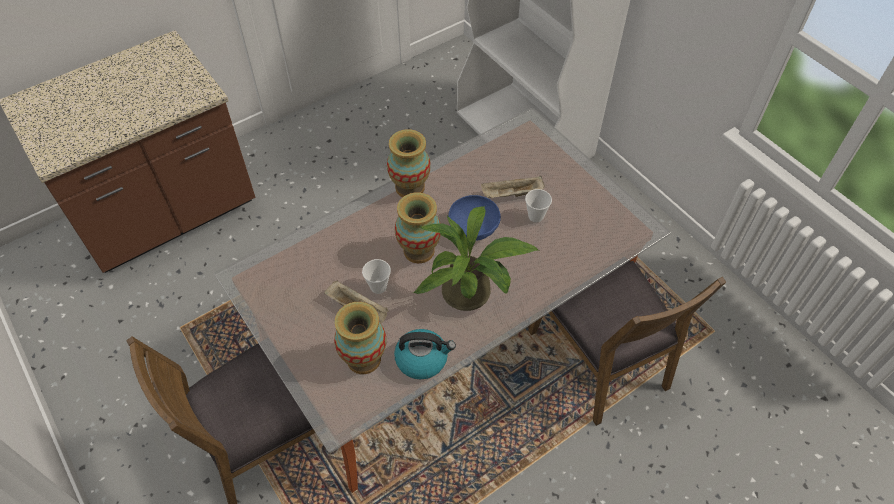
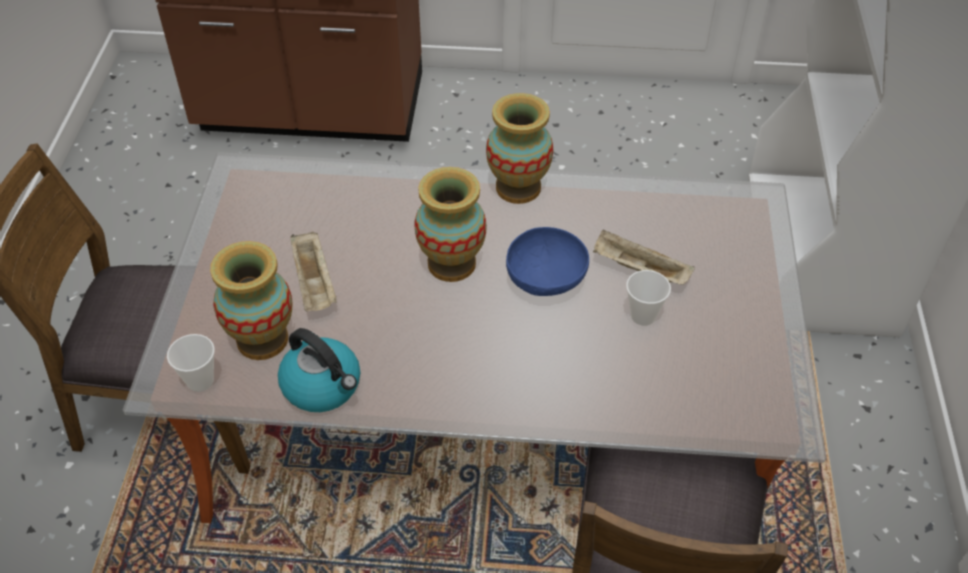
camera: 40 degrees right, 5 degrees down
(378, 287) = (362, 274): cup -> cup (200, 381)
(472, 294) = (460, 354): potted plant -> none

